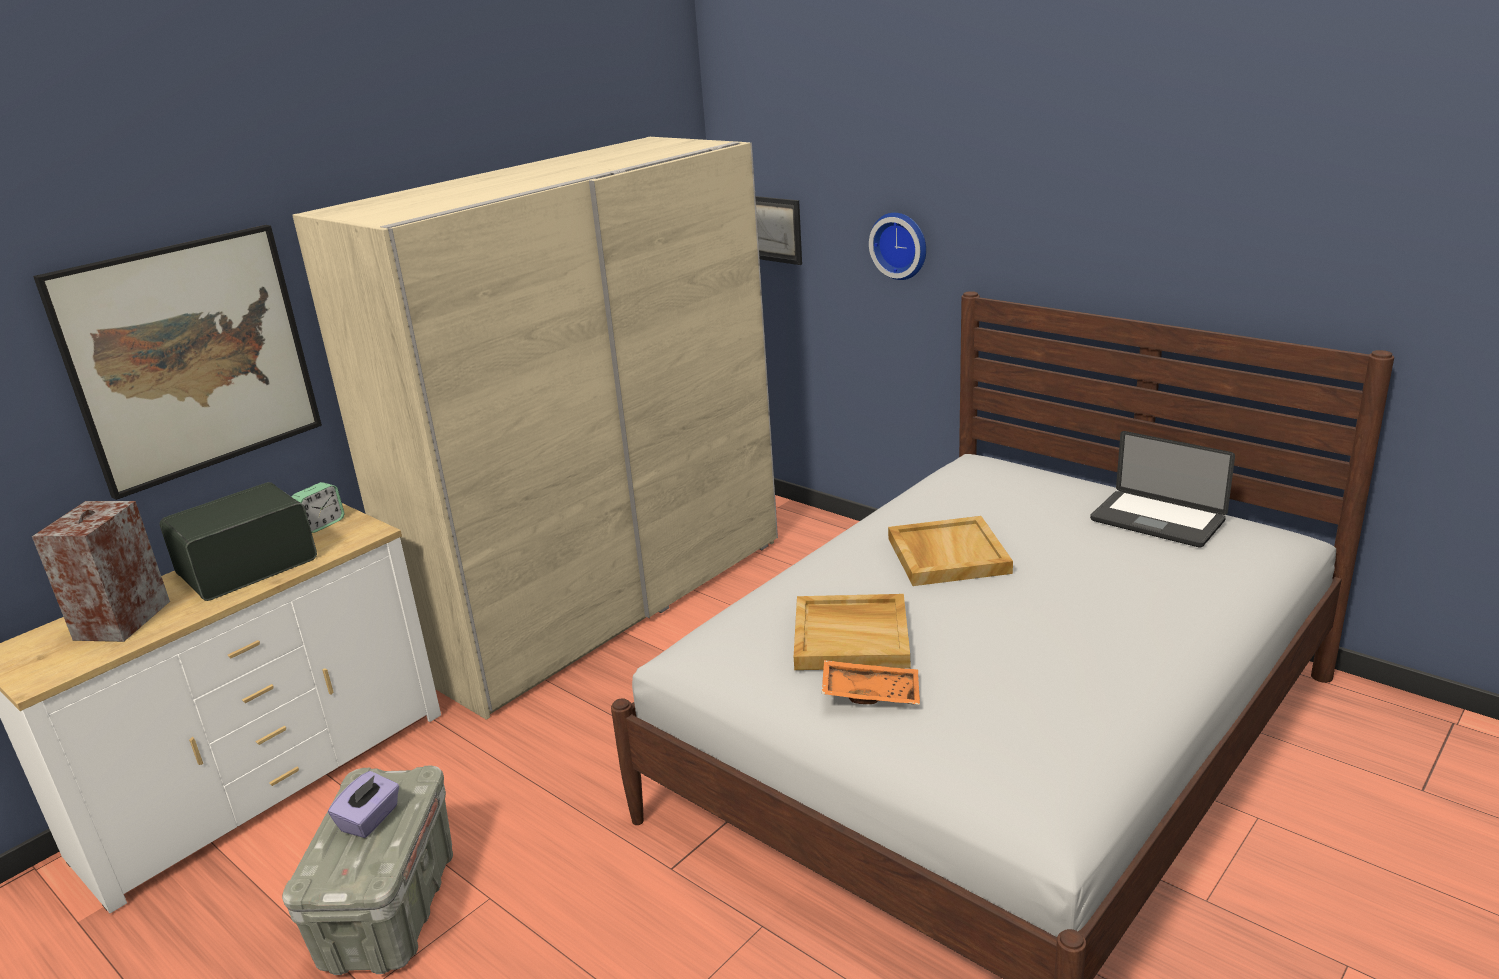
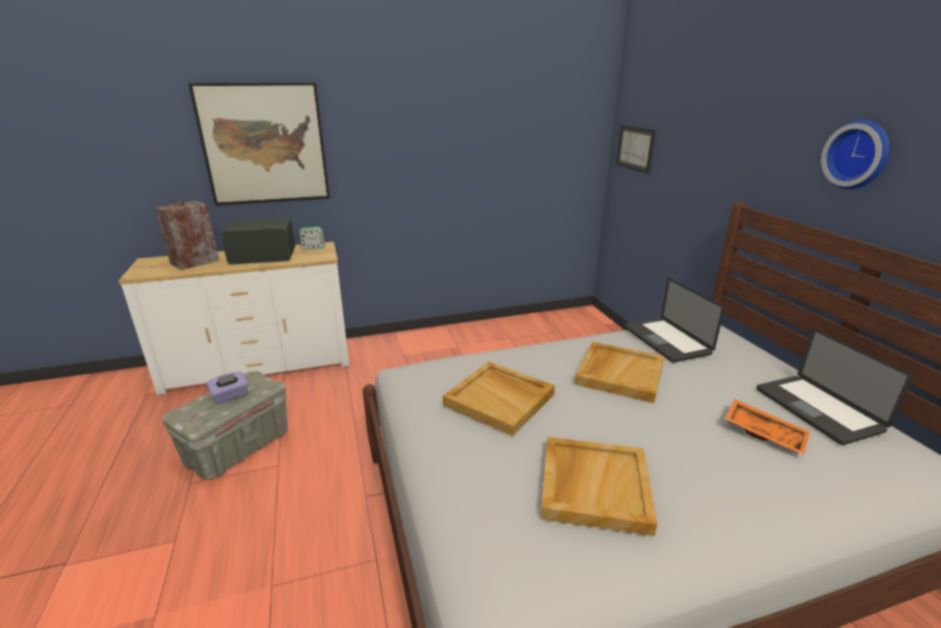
camera: 30 degrees right, 0 degrees up
(605, 601) = (471, 341): beige wardrobe -> none
(871, 692) = (471, 440): orange tray -> orange tray (764, 433)
(901, 245) = (707, 164): wall clock -> wall clock (858, 154)
(957, 497) = (666, 341): none -> laptop
(1036, 678) = (593, 485): none -> beige tray

